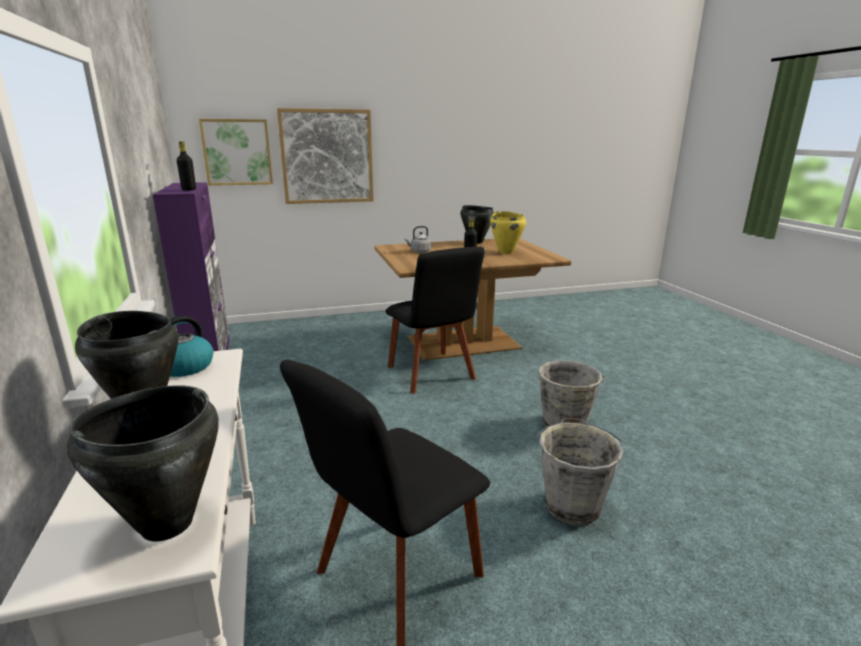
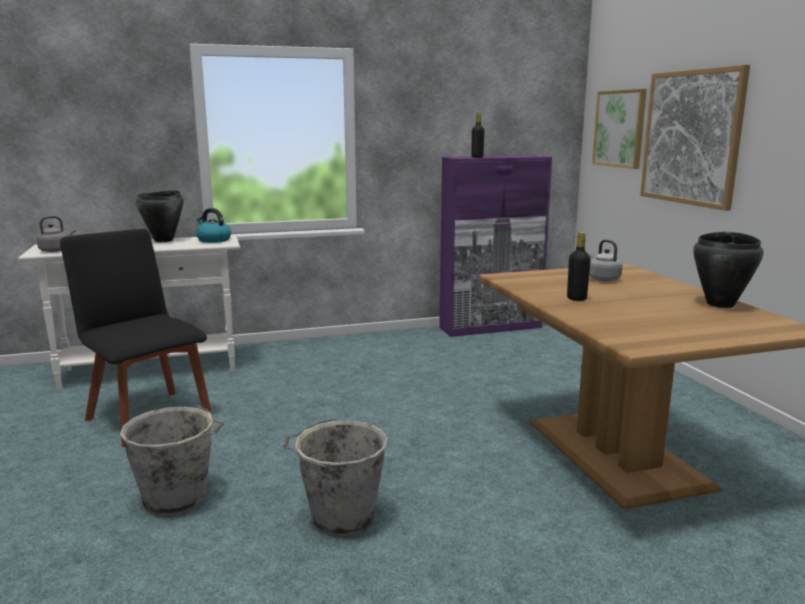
camera: 90 degrees right, 5 degrees down
(165, 524) = (56, 250): black cooking pot -> grey kettle
(432, 375) = (484, 429): black chair -> none
(506, 252) = (652, 318): yellow cooking pot -> none

